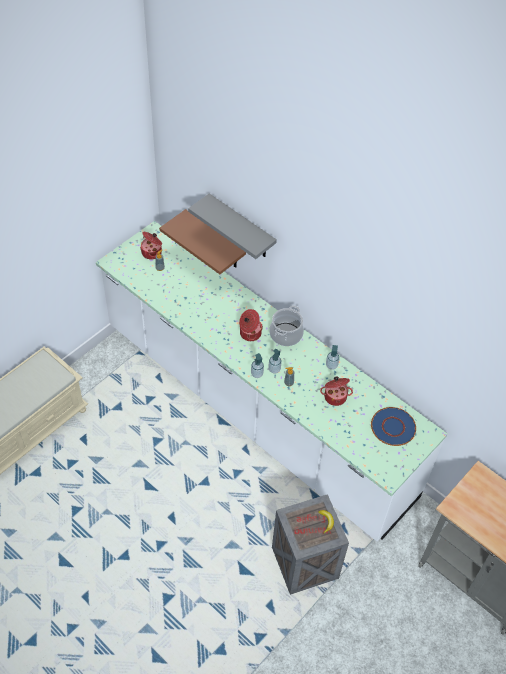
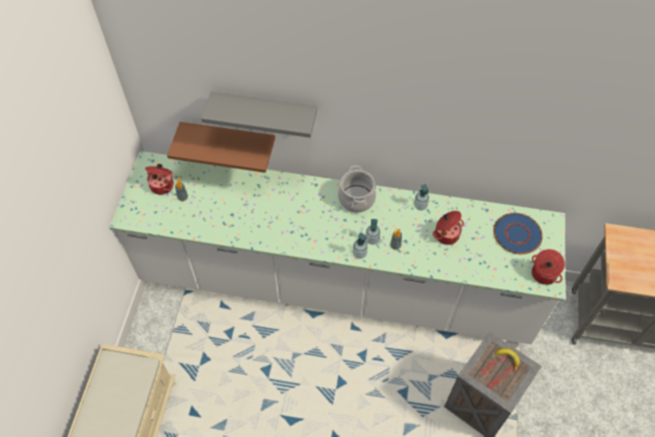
camera: 30 degrees left, 5 degrees up
(249, 333) = (322, 216): cooking pot -> cooking pot (543, 274)

